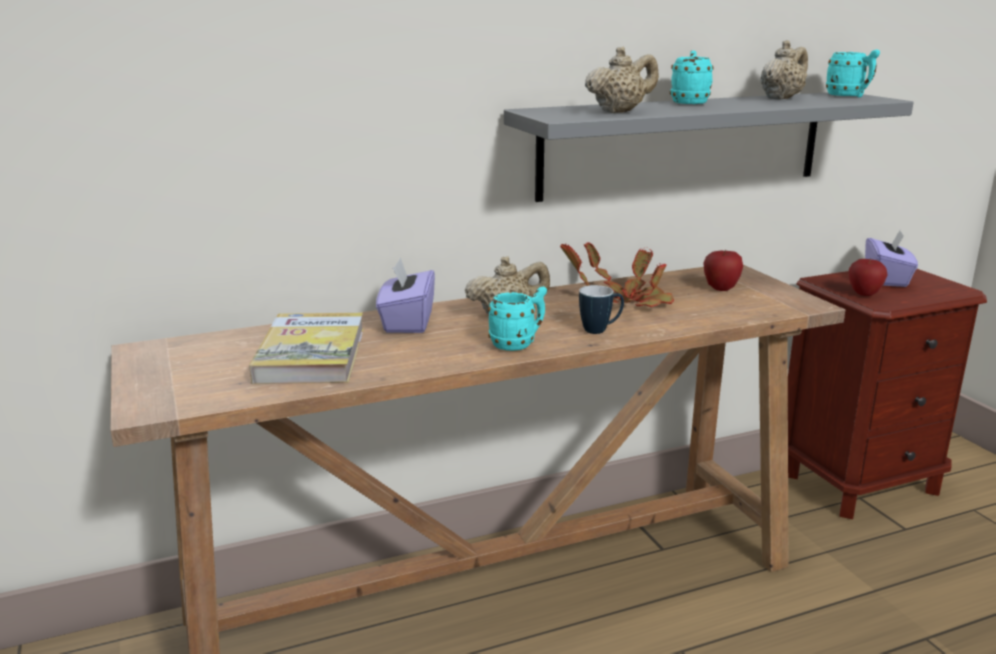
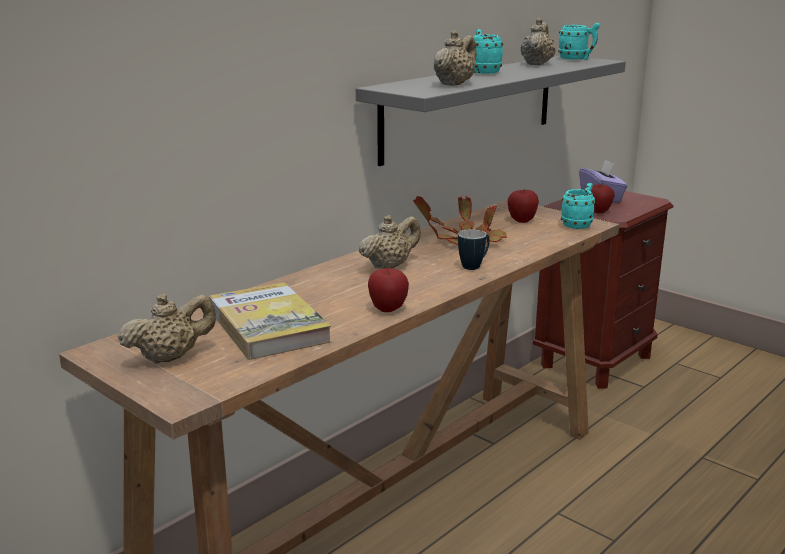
camera: 25 degrees left, 0 degrees up
(190, 367) = (171, 357): none -> beige teapot
(407, 322) = (315, 285): purple tissue box -> none
(447, 360) = (388, 309): none -> apple
(518, 344) = (427, 287): turquoise mug -> turquoise mug (578, 225)

